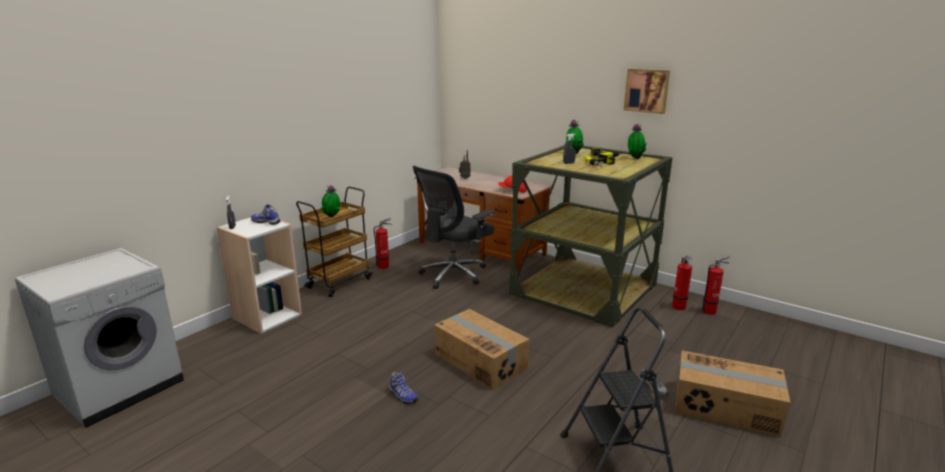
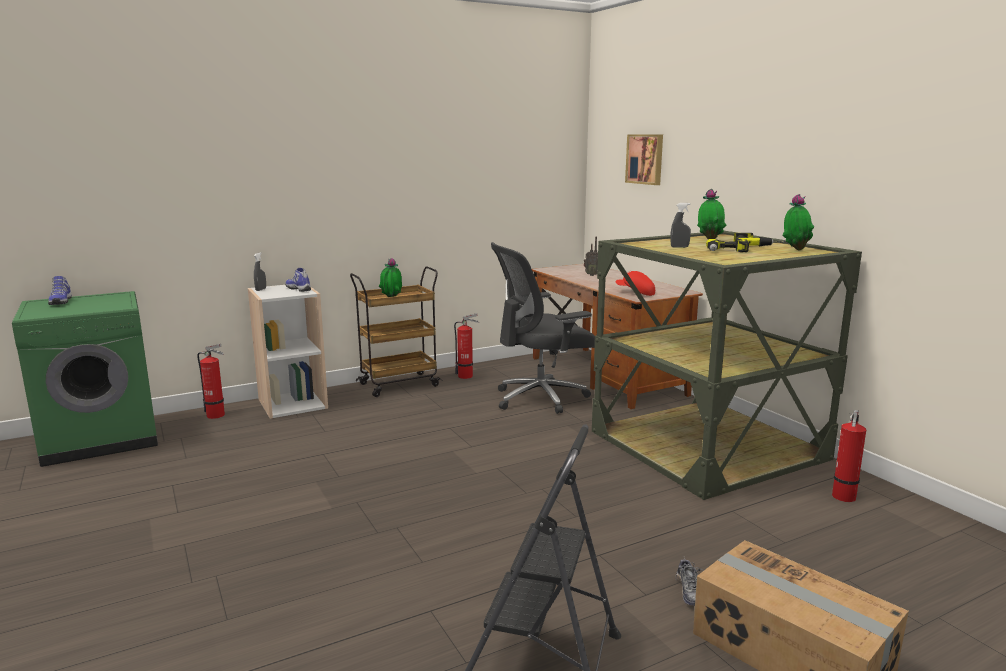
camera: 25 degrees right, 5 degrees down
(121, 389) = (101, 441): white washing machine -> green washing machine
(402, 396) = (345, 513): shoe -> shoe (60, 302)
(480, 361) = (476, 498): cardboard box -> none
(647, 90) = (829, 146): picture -> picture (645, 159)
(710, 311) = (898, 513): fire extinguisher -> fire extinguisher (217, 415)

